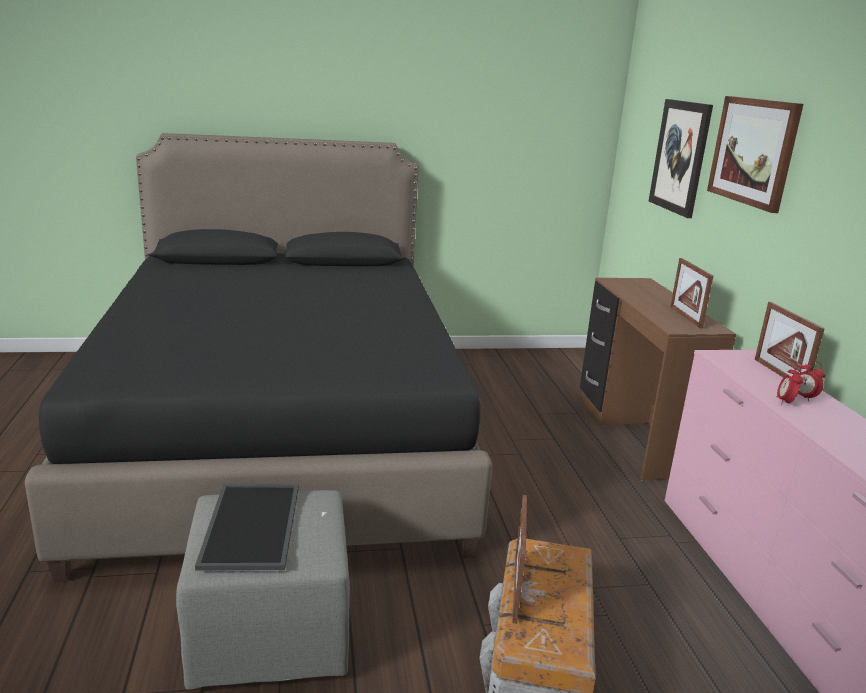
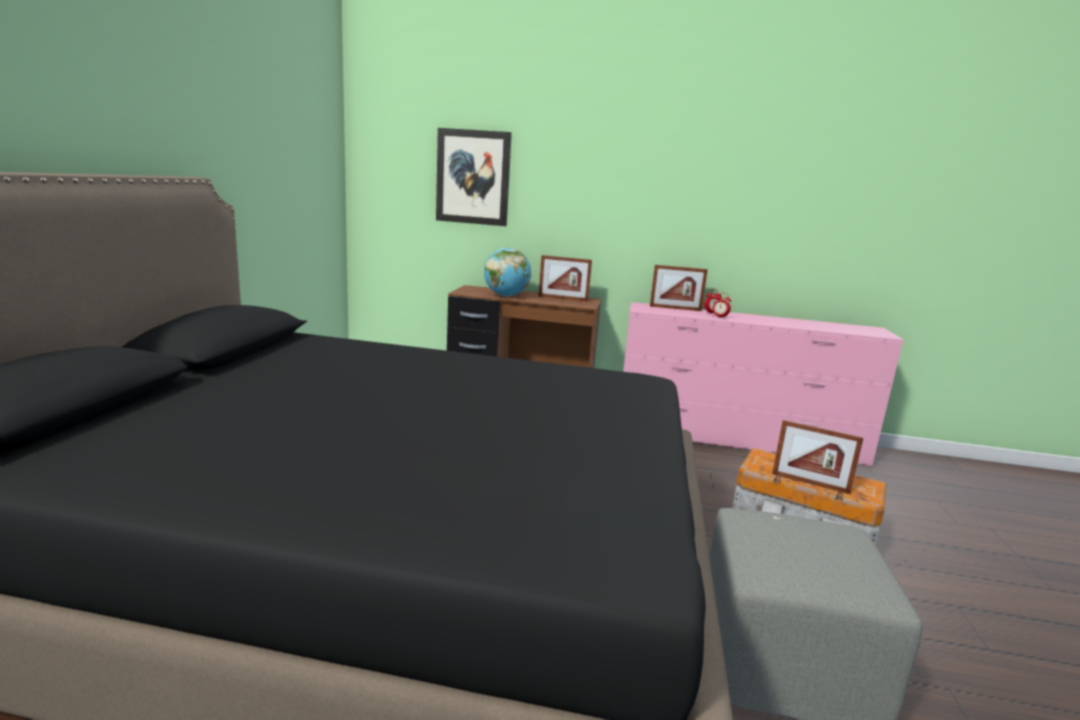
camera: 70 degrees left, 5 degrees down
(253, 526) = (813, 556): tray -> none
(636, 295) = (506, 296): none -> globe
(753, 151) = (577, 166): picture -> none

